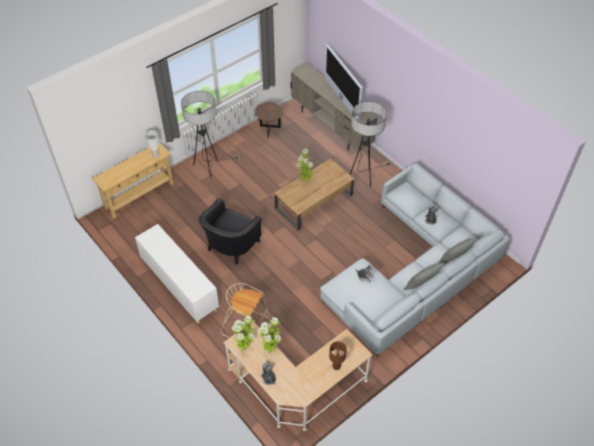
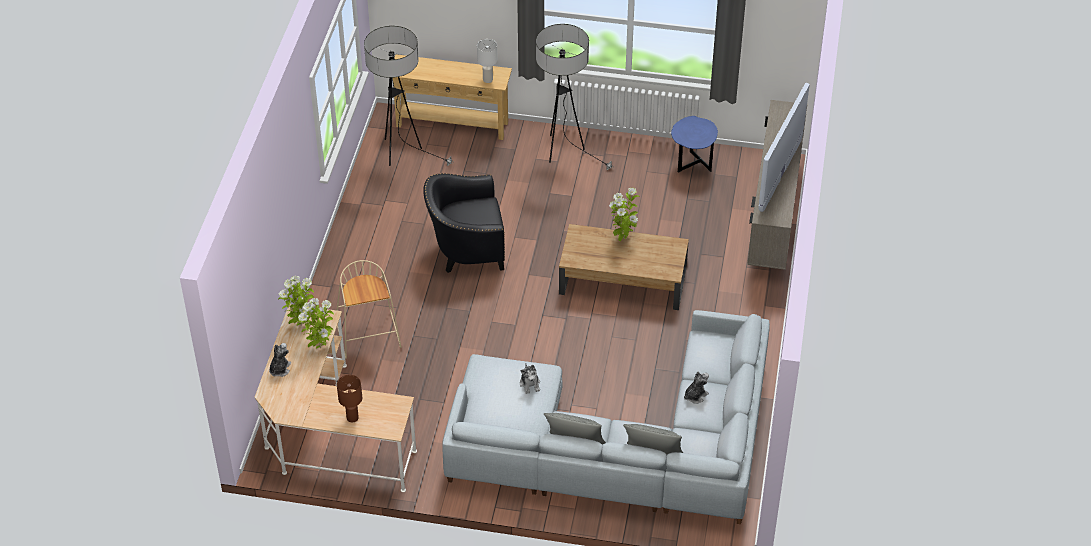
camera: 50 degrees right, 5 degrees down
(179, 285) = (364, 244): white cabinet -> none
(269, 131) = (692, 166): brown side table -> blue side table
(364, 178) = (720, 304): floor lamp -> floor lamp (401, 154)

